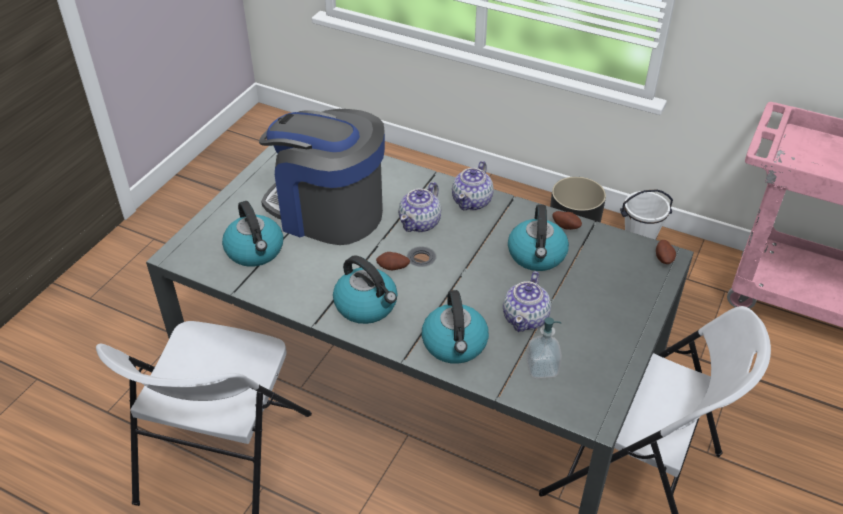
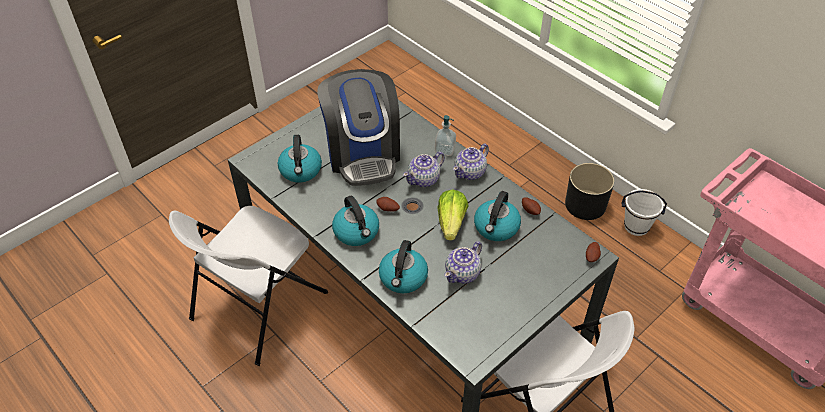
camera: 20 degrees right, 5 degrees up
(327, 211) = (363, 153): coffee machine -> coffee machine turned 150 degrees counterclockwise
(480, 264) = (451, 223): none -> lettuce
(542, 368) = (455, 314): soap dispenser -> soap dispenser (445, 150)

